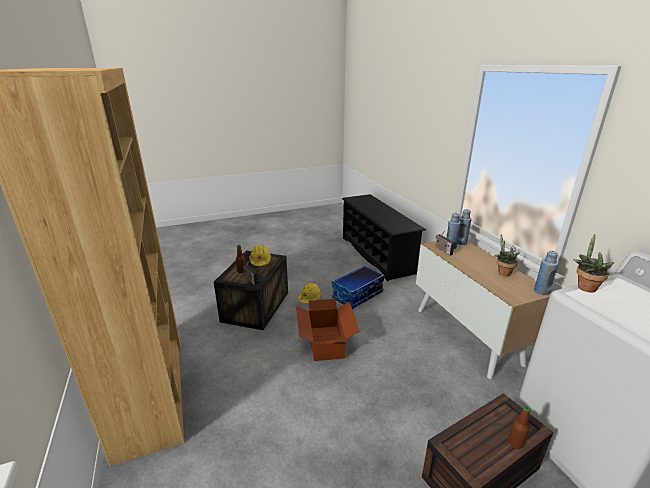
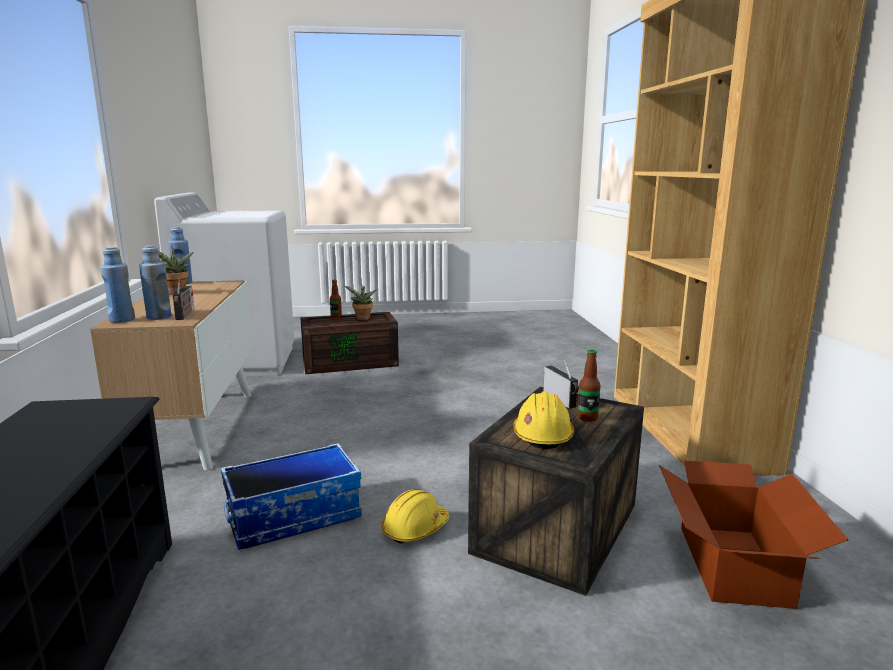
camera: 165 degrees left, 10 degrees down
(325, 343) = (427, 447): cardboard box -> cardboard box (734, 564)
(584, 286) = (238, 217): potted plant -> potted plant (362, 319)

